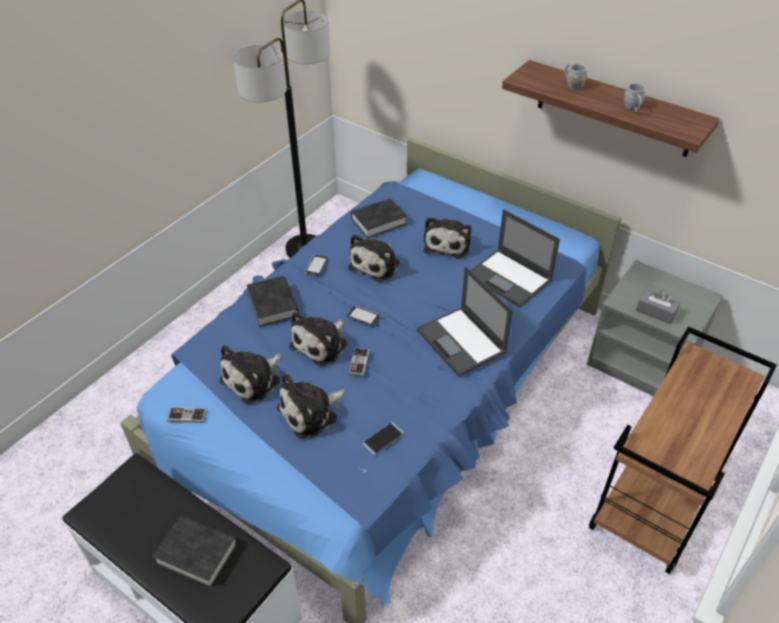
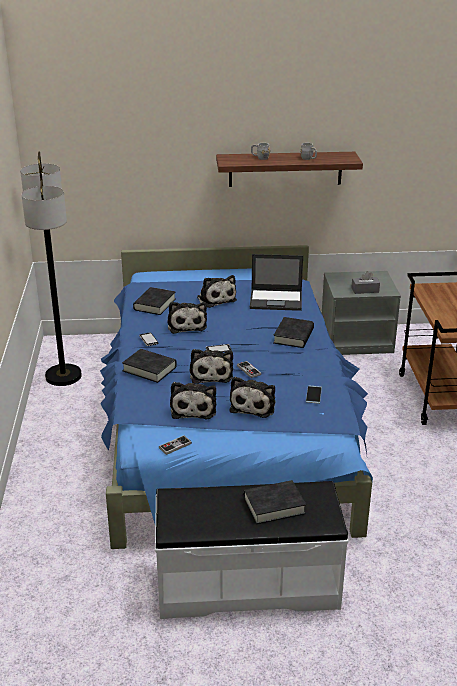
camera: 40 degrees left, 15 degrees down
(462, 342) = (293, 336): laptop -> black book

